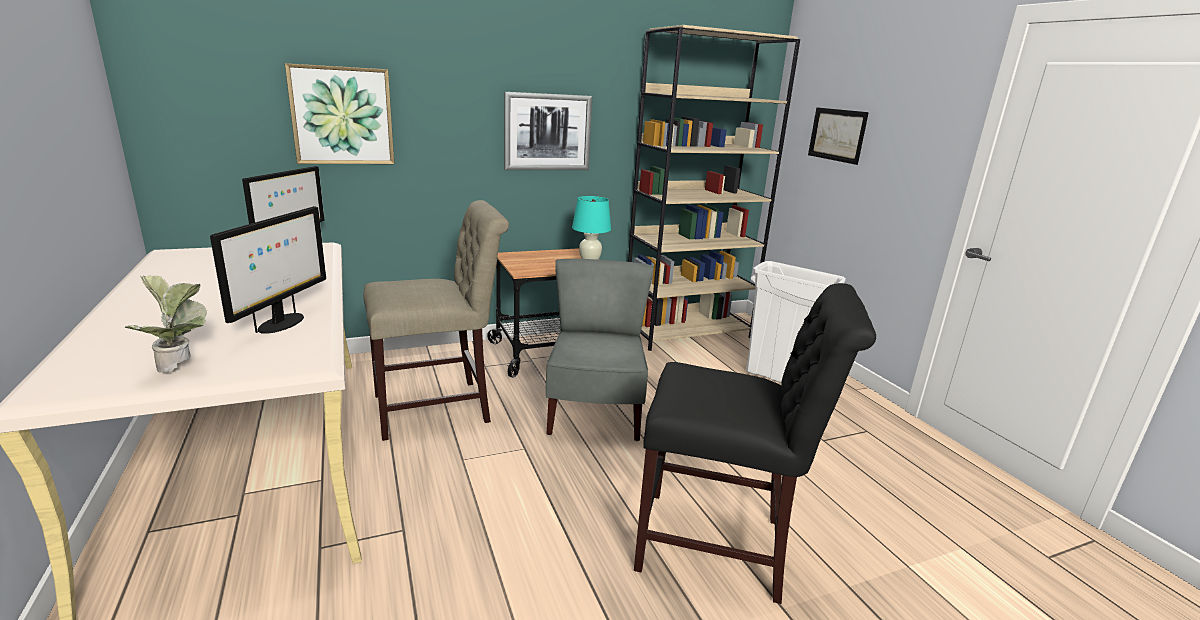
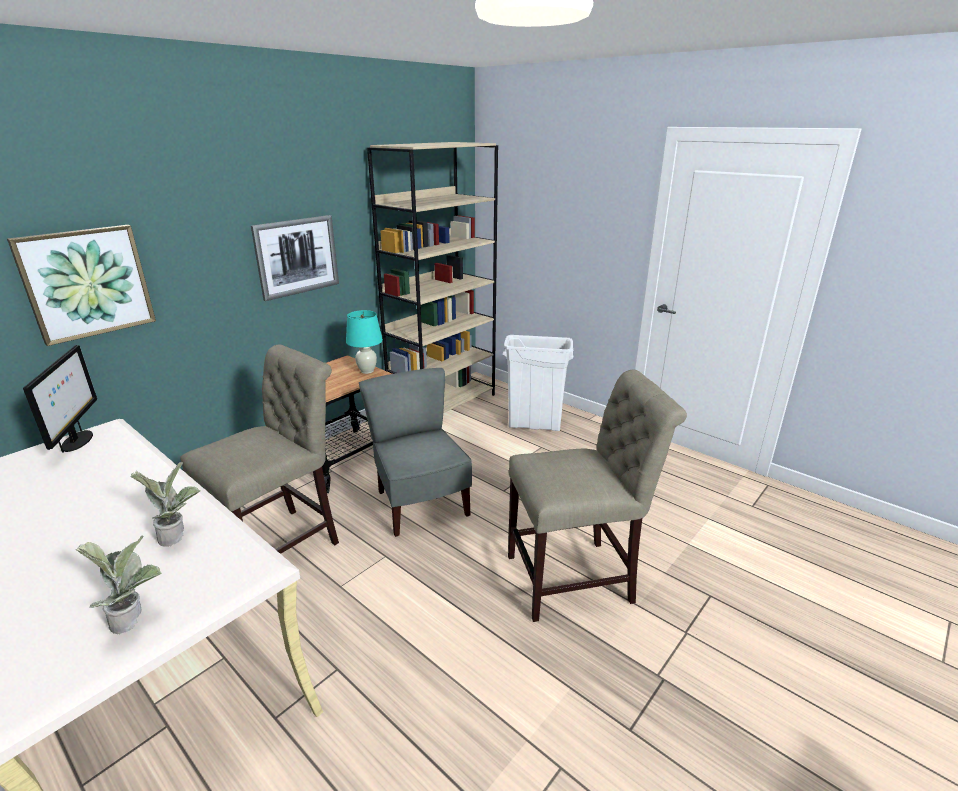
camera: 25 degrees left, 5 degrees up
(281, 324) = (178, 535): monitor -> potted plant
(721, 547) = (576, 578): black chair -> beige chair
(837, 135) = (536, 221): picture -> none

